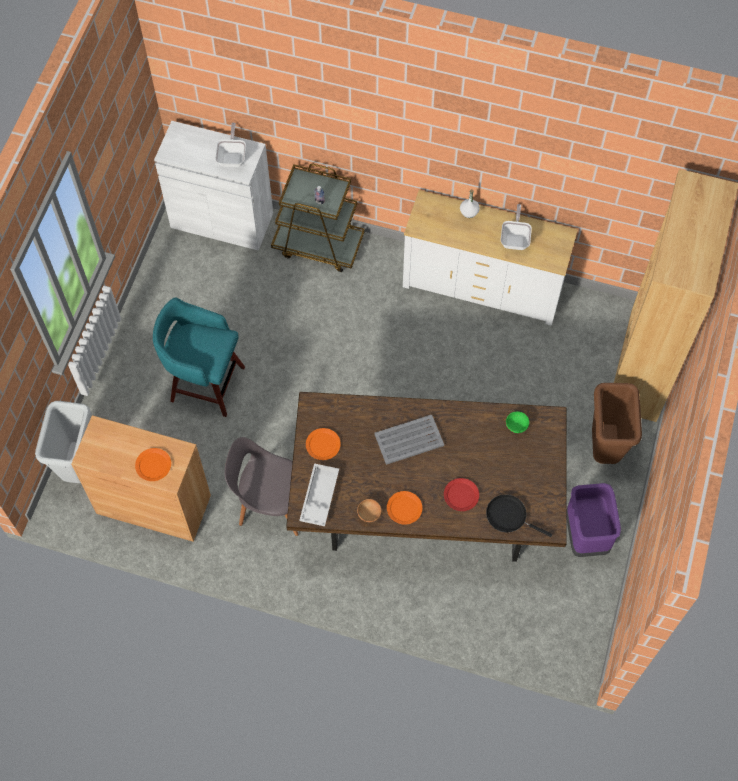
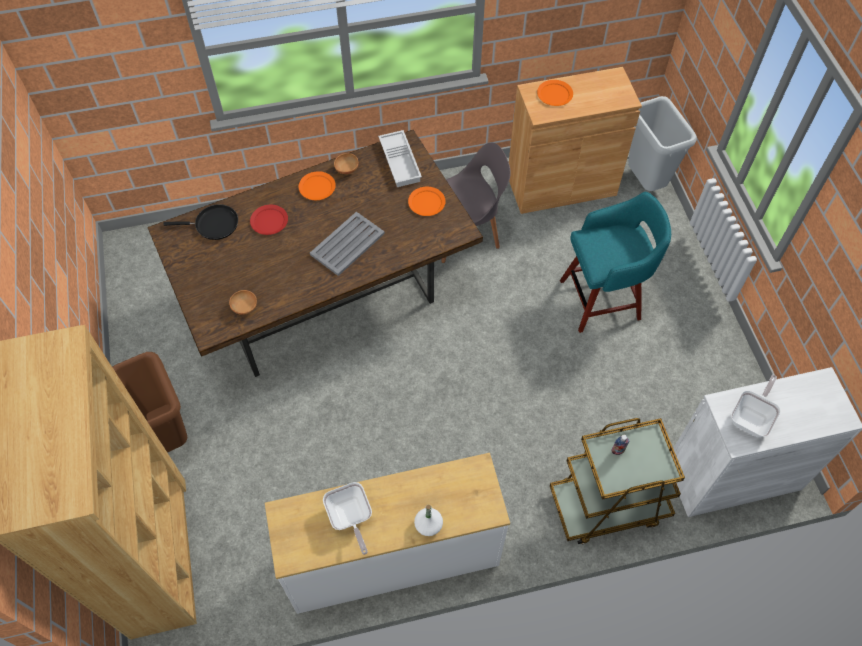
camera: 150 degrees right, 5 degrees down
(232, 157) = (752, 418): frying pan -> frying pan turned 120 degrees counterclockwise
(516, 425) = (245, 308): green bowl -> brown bowl
(586, 535) = (157, 343): purple trash can -> none

